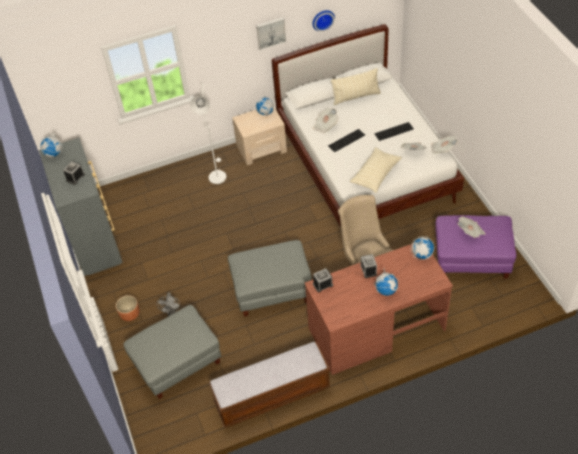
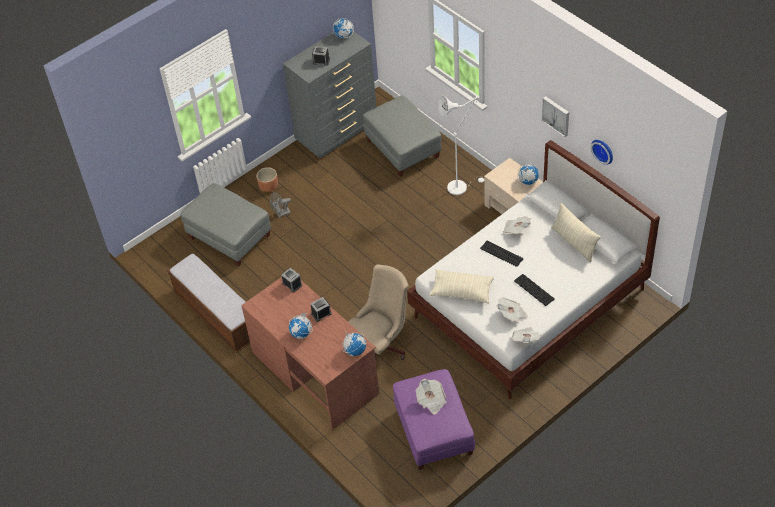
camera: 70 degrees right, 0 degrees up
(271, 290) = (332, 277): grey ottoman -> grey ottoman (402, 149)

